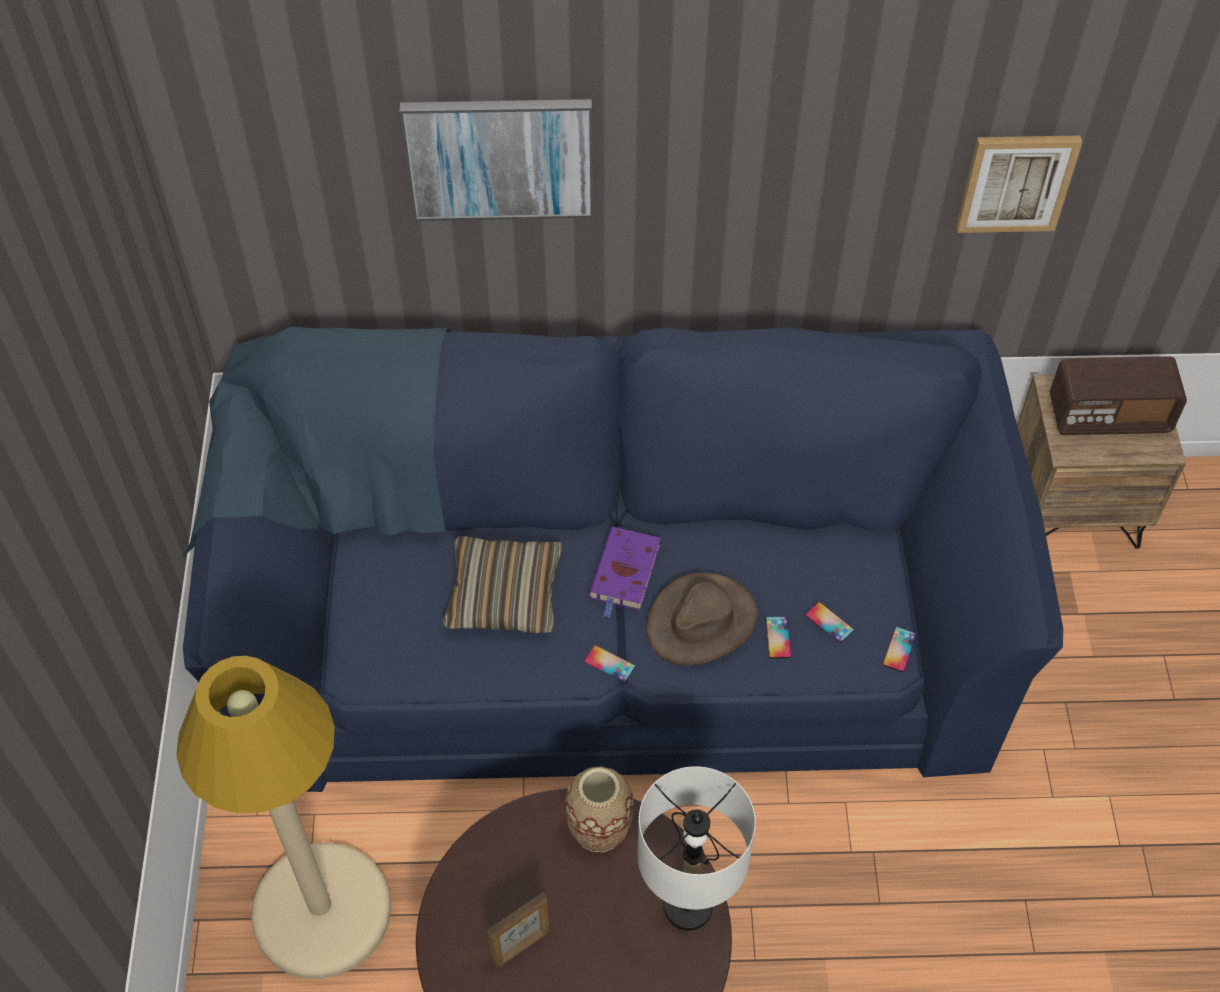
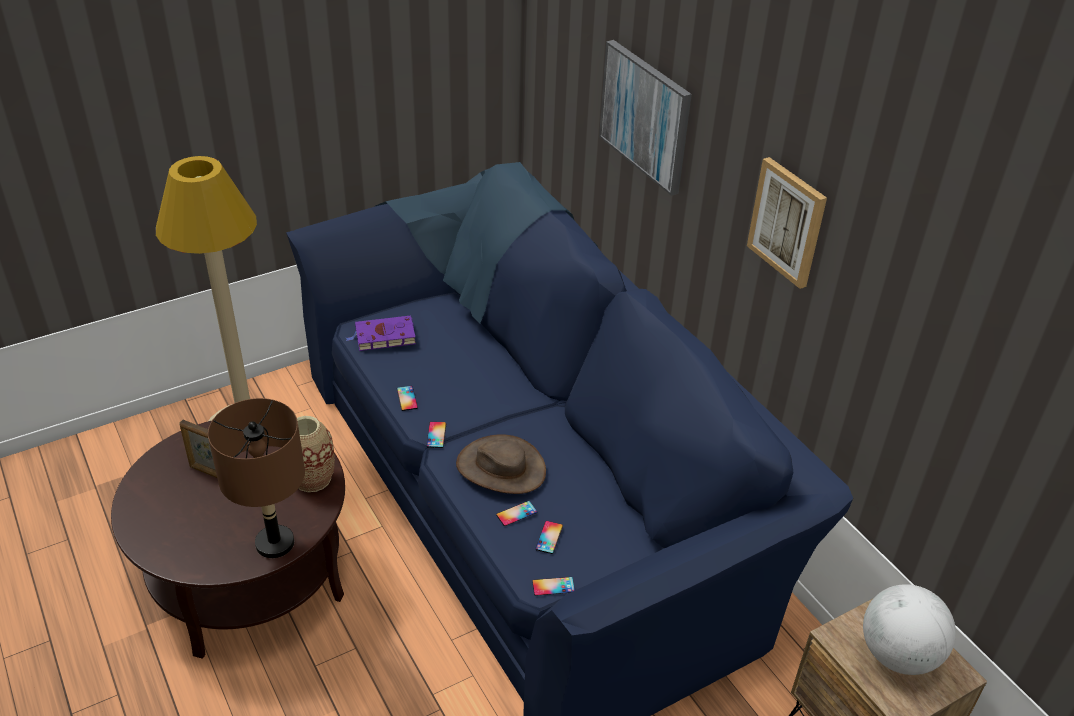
camera: 60 degrees right, 15 degrees down
(504, 594) = (458, 372): pillow -> none
(524, 669) = (407, 398): none -> phone
(625, 574) = (512, 417): purple book -> purple book (383, 337)
(687, 907) = (274, 543): white table lamp -> brown table lamp
(1016, 182) = (913, 358): picture -> picture (787, 222)
(1108, 416) = (898, 655): radio -> globe

